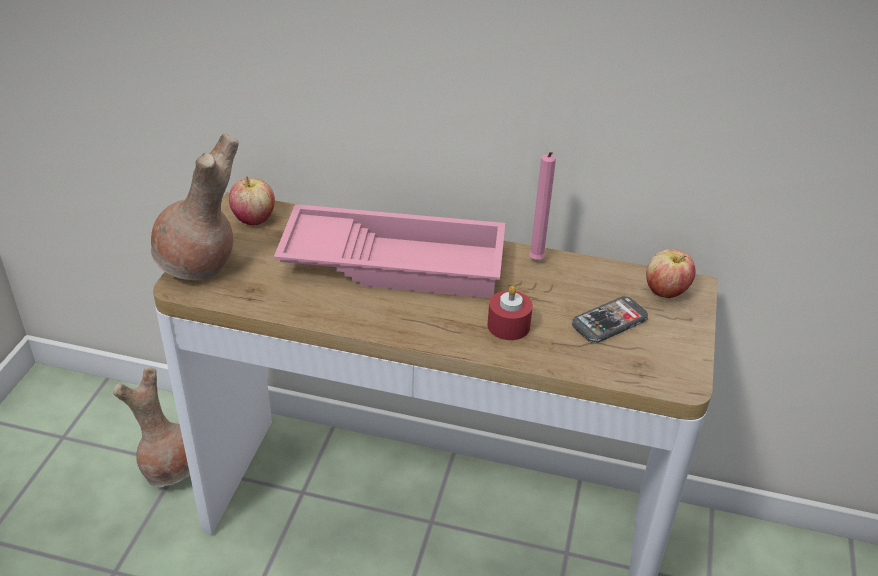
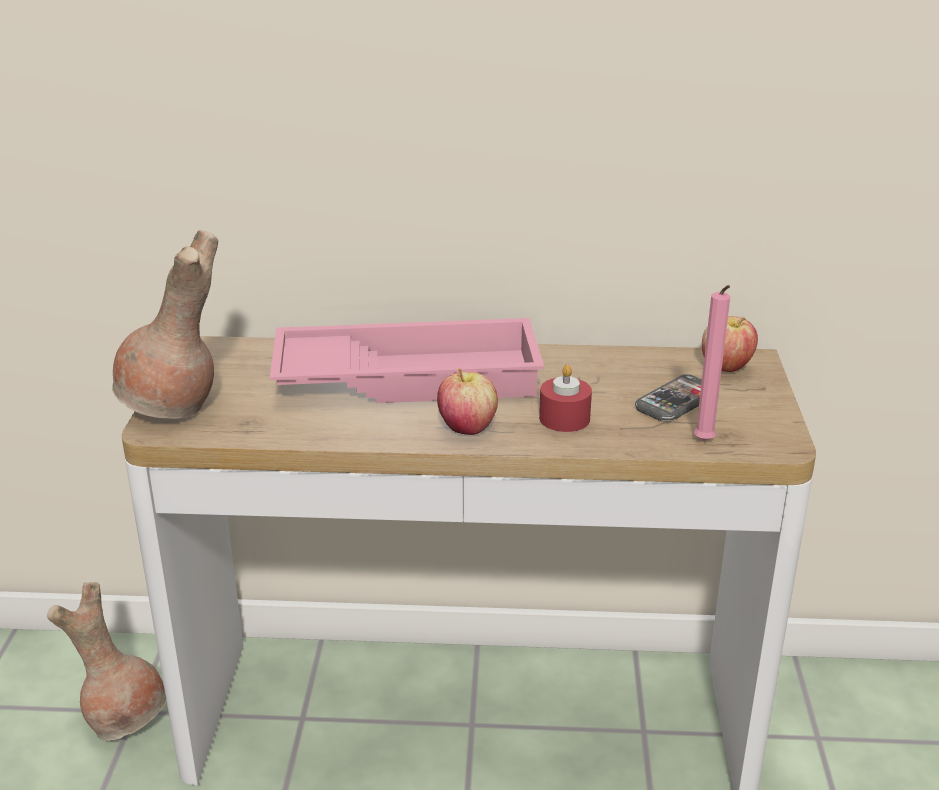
camera: 10 degrees left, 10 degrees down
(254, 219) = (223, 356): apple -> apple (467, 427)
(536, 262) = (571, 358): pink candle -> pink candle (704, 443)

